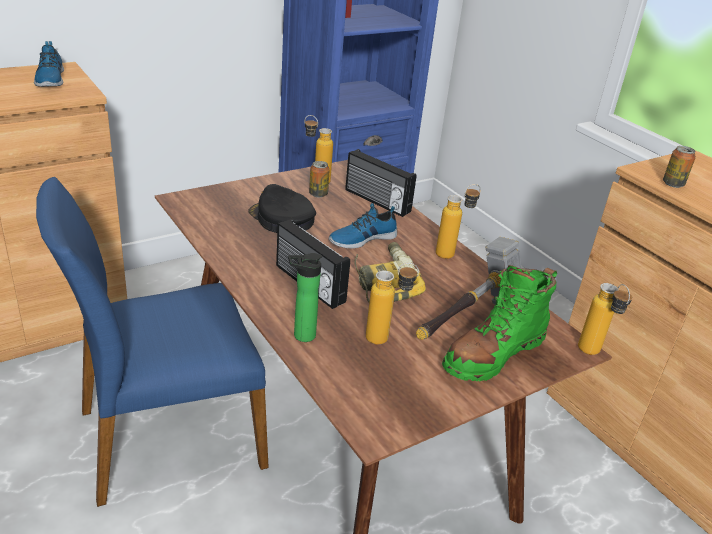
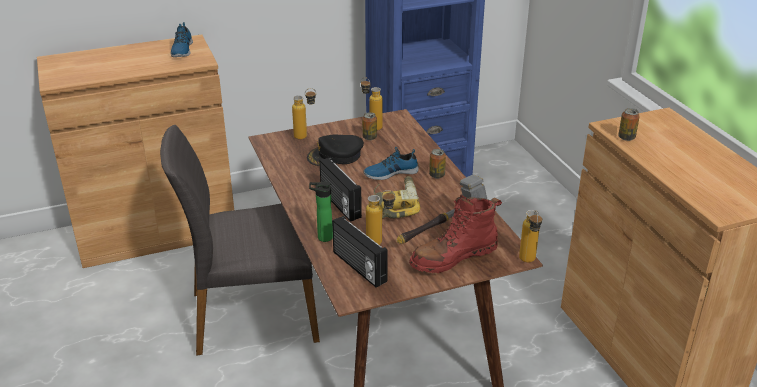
camera: 15 degrees right, 0 degrees up
(168, 436) = (252, 315): blue chair -> grey chair
(281, 218) = (335, 156): black cap -> black cap turned 75 degrees counterclockwise
(376, 201) = (413, 144): radio -> radio (358, 267)
(422, 240) = (437, 175): none -> can
(452, 253) = (455, 186): bottle -> bottle (306, 136)
(494, 354) = (453, 257): green boot -> red boot

